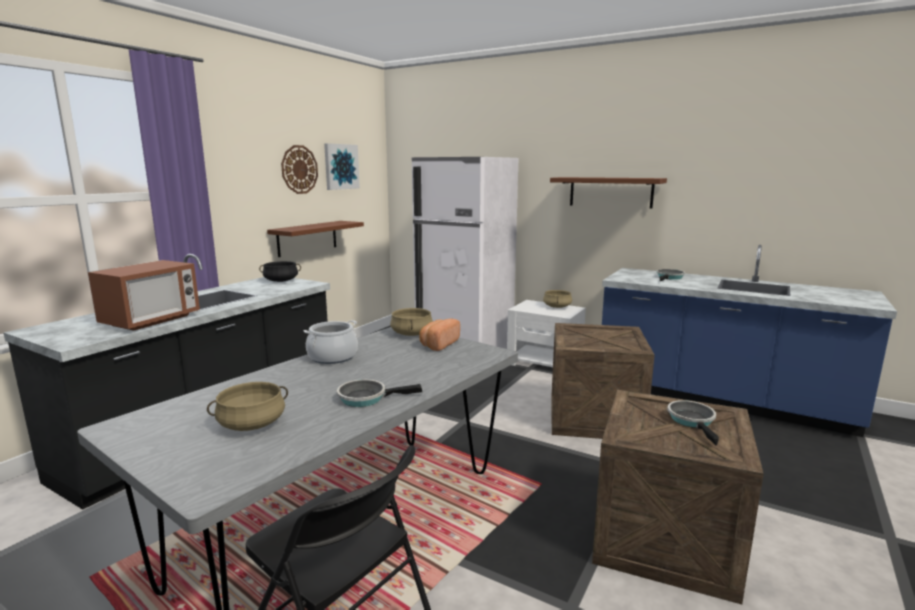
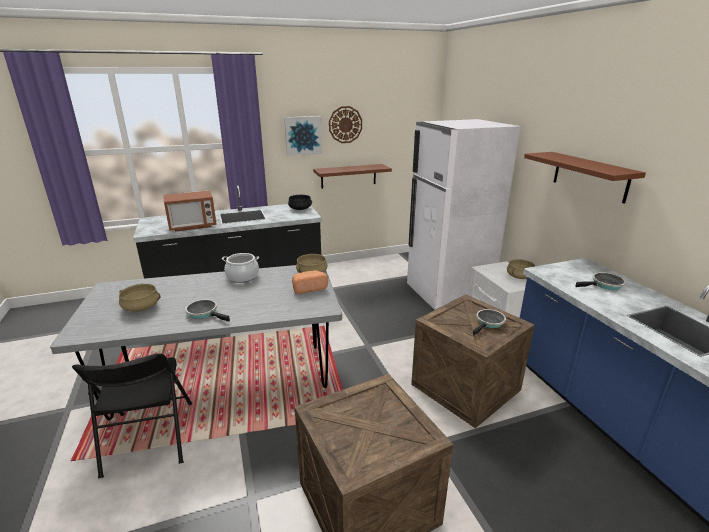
camera: 40 degrees right, 10 degrees up
(341, 166) = (387, 121): picture -> picture (303, 135)
(692, 421) = (386, 428): frying pan -> frying pan (489, 323)

